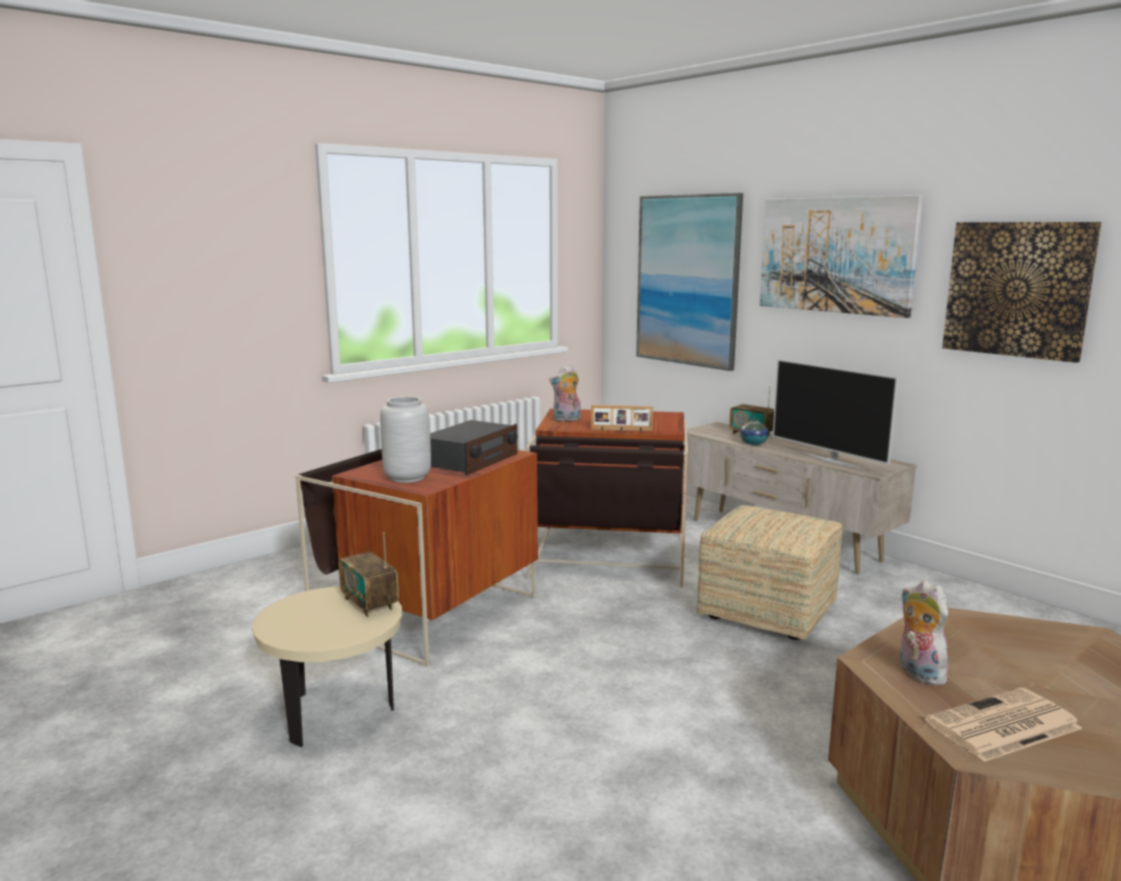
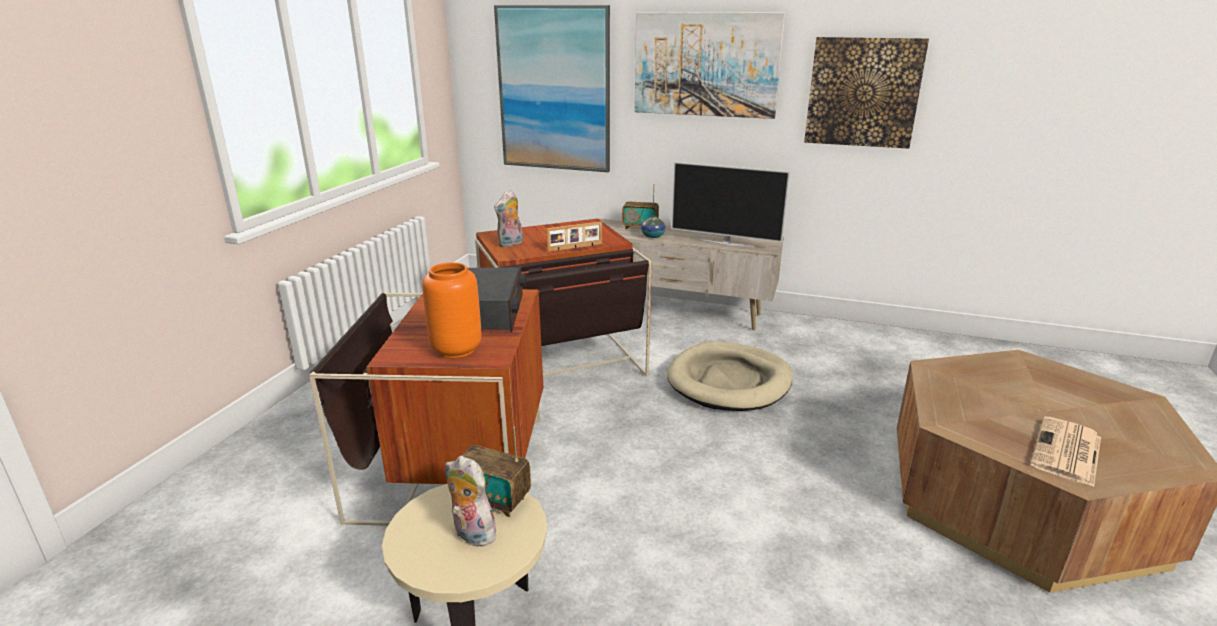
camera: 30 degrees left, 10 degrees up
(408, 477) = (457, 349): grey vase -> orange vase
(769, 612) = (729, 381): ottoman -> beige dog bed
(917, 673) = (977, 424): plush toy -> plush toy (471, 534)

